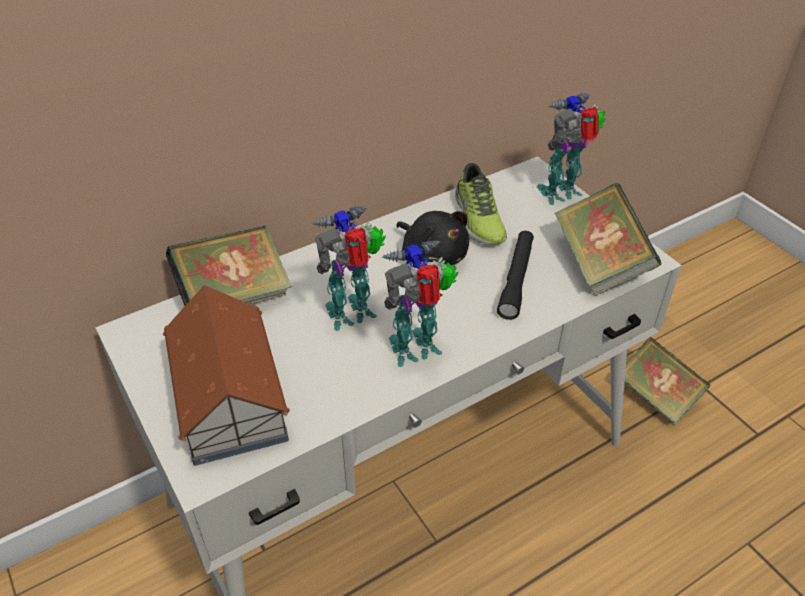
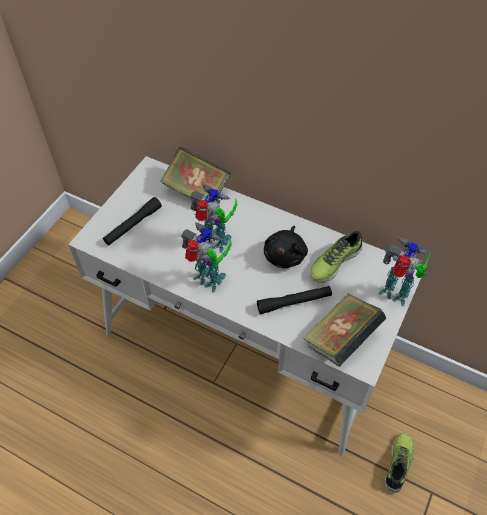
camera: 60 degrees right, 10 degrees up
(229, 399) = (133, 225): toy house -> black flashlight
(656, 396) = (398, 464): book -> shoe

